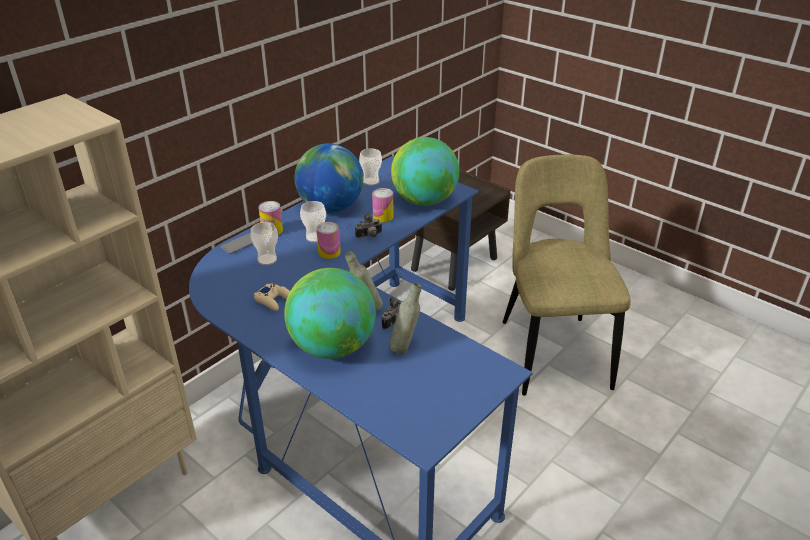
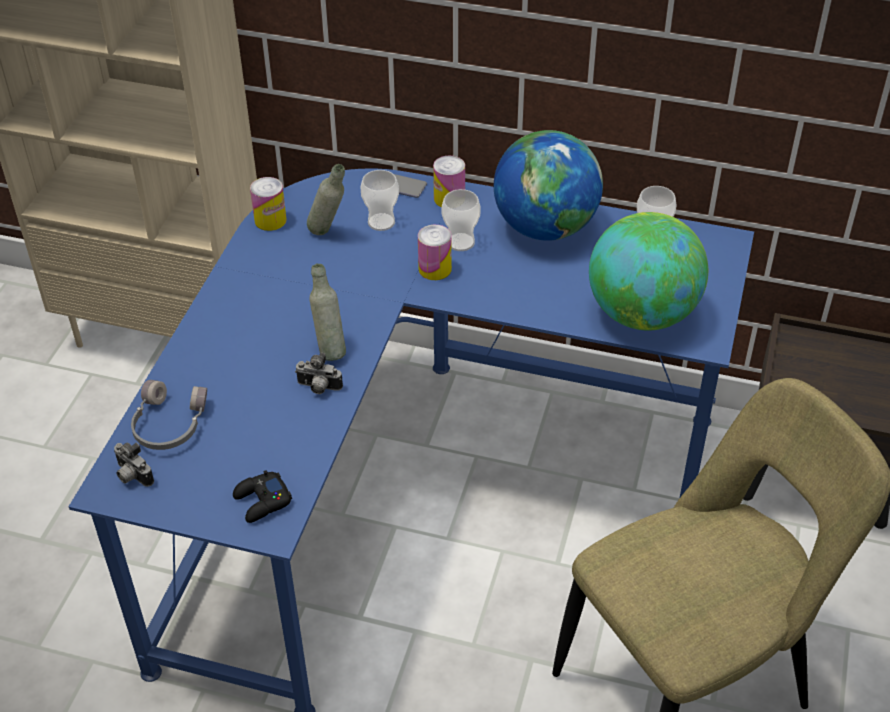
camera: 65 degrees right, 10 degrees up
(273, 300) = (302, 262): beige game controller -> none
(332, 347) = (240, 348): globe -> none
(369, 236) = (500, 292): camera -> camera (132, 476)
(381, 398) = (168, 424): none -> grey headphones
(383, 217) = (562, 286): can -> can (270, 220)
(405, 347) = (273, 413): grey bottle -> grey bottle (329, 233)
(479, 371) = (262, 501): none -> black game controller

